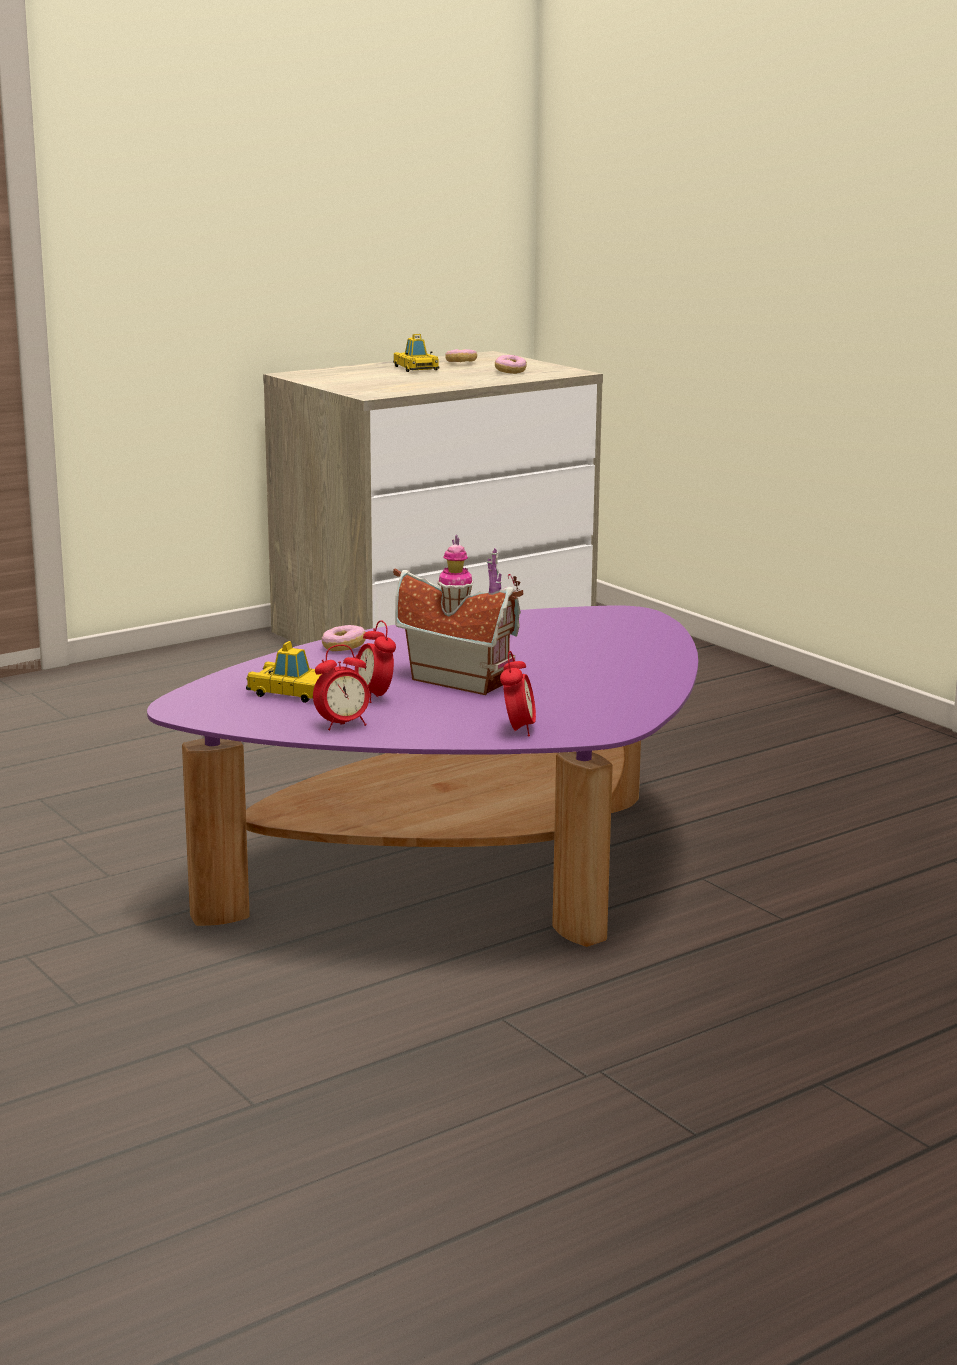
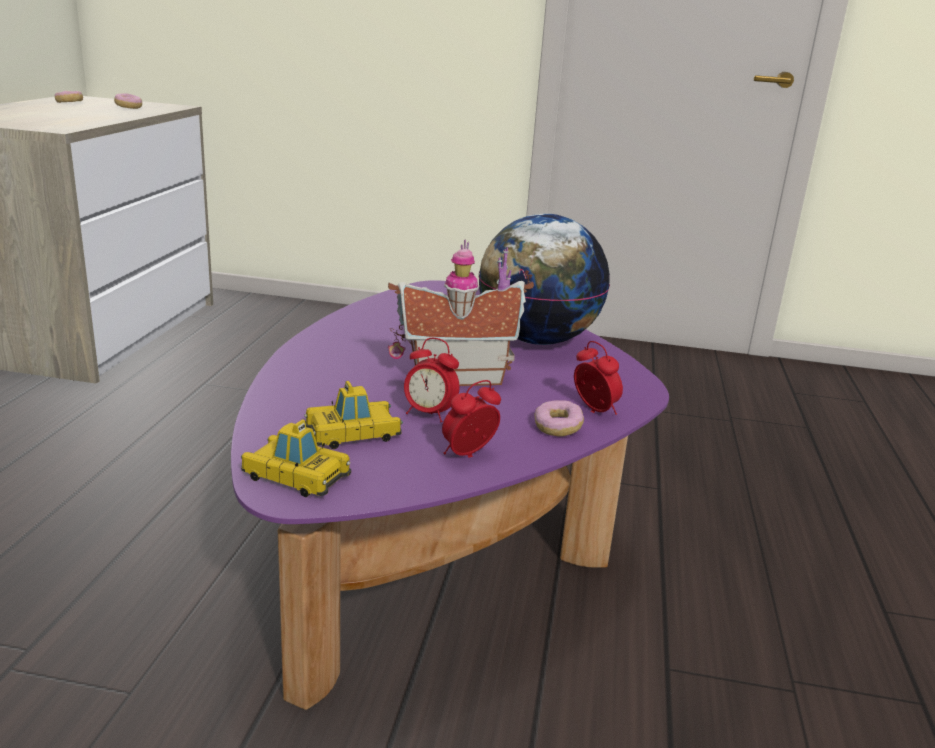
camera: 45 degrees left, 5 degrees up
(343, 725) = (468, 455): alarm clock -> alarm clock turned 150 degrees counterclockwise
(344, 648) = (301, 370): donut -> donut (557, 428)
(416, 368) = (41, 108): toy car -> toy car (296, 476)
(611, 674) = (536, 340): none -> globe

